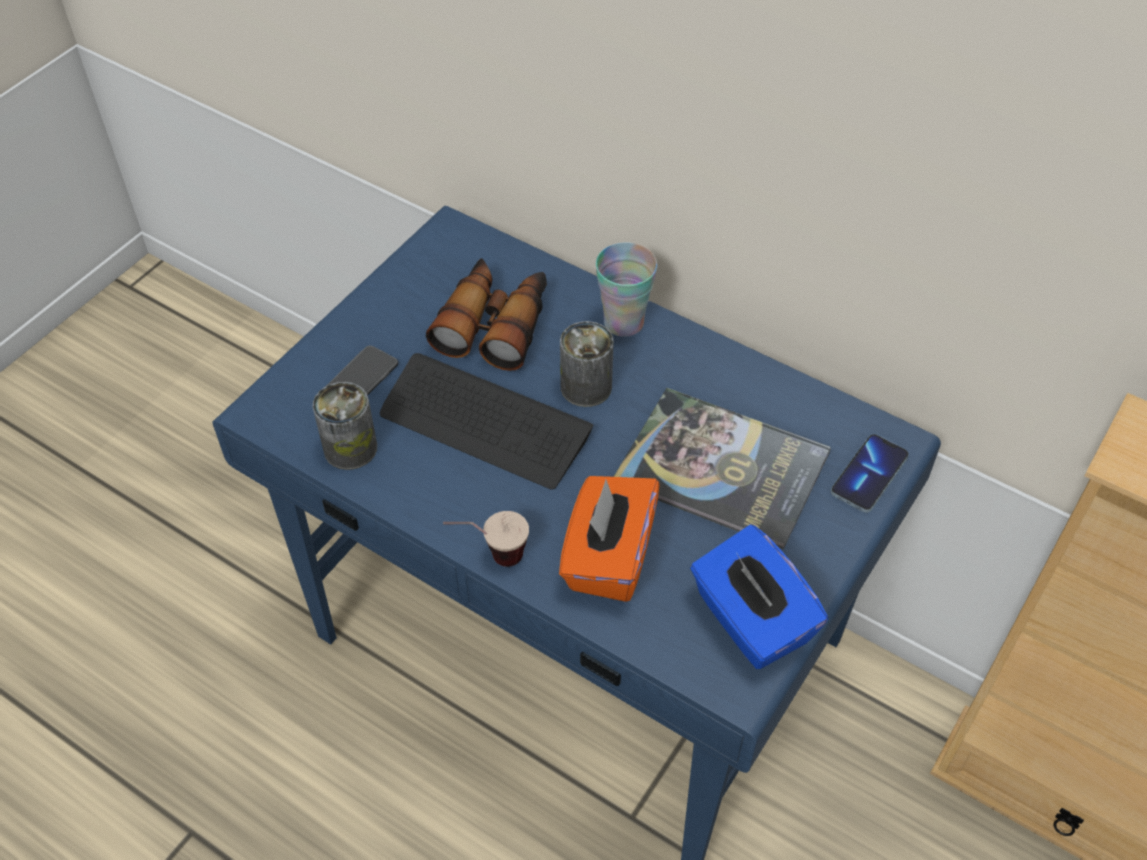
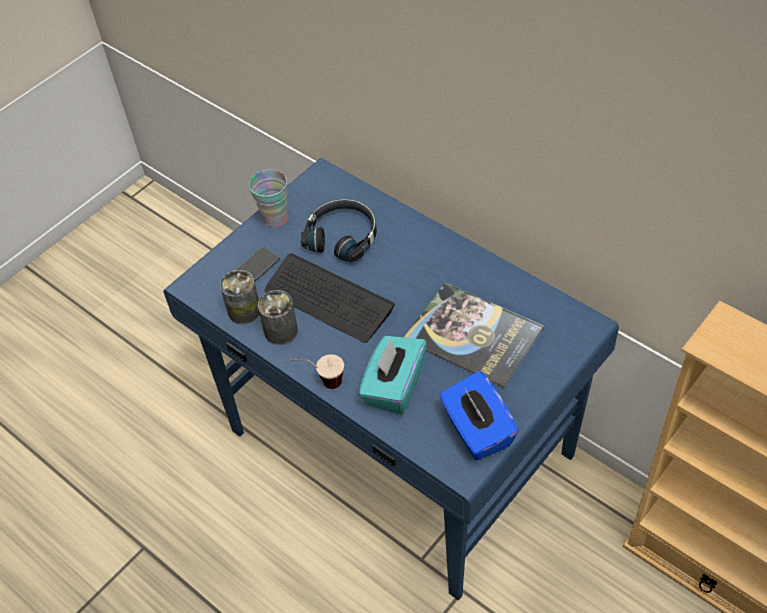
camera: 10 degrees right, 0 degrees up
(495, 323) = (342, 236): binoculars -> black headphones
(586, 387) = (394, 279): can -> can (281, 331)
(608, 557) = (394, 387): orange tissue box -> turquoise tissue box
(623, 322) = (424, 239): cup -> cup (275, 219)
(869, 475) = (567, 344): phone -> none

